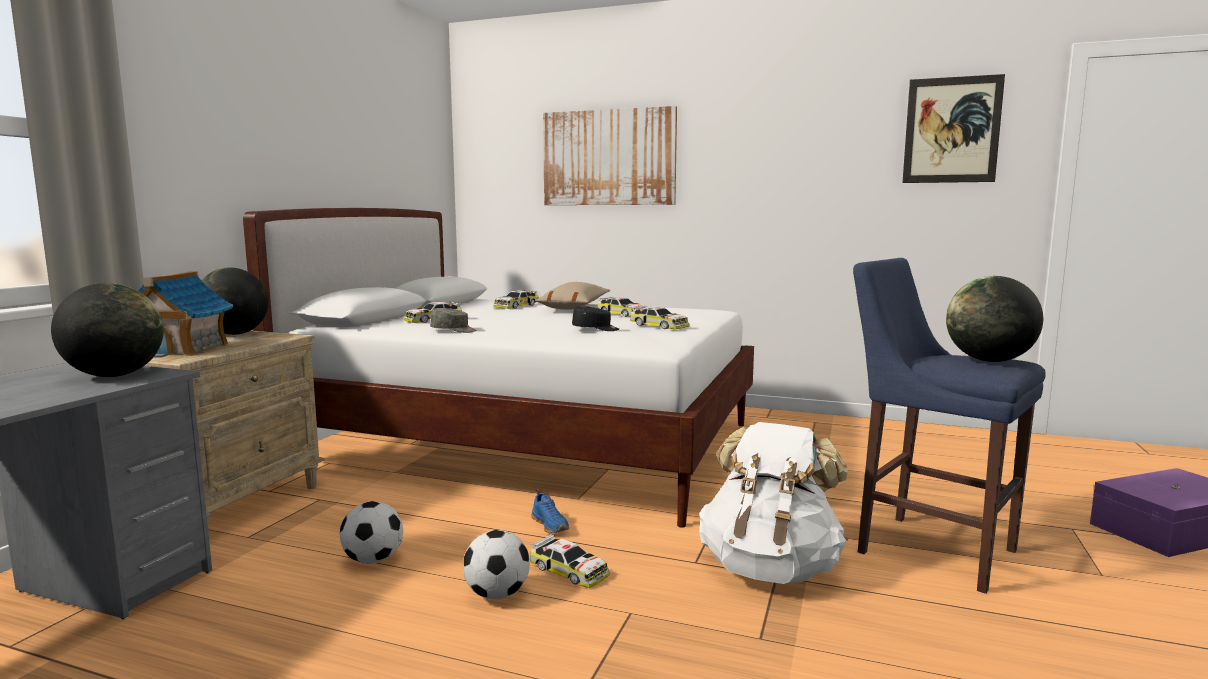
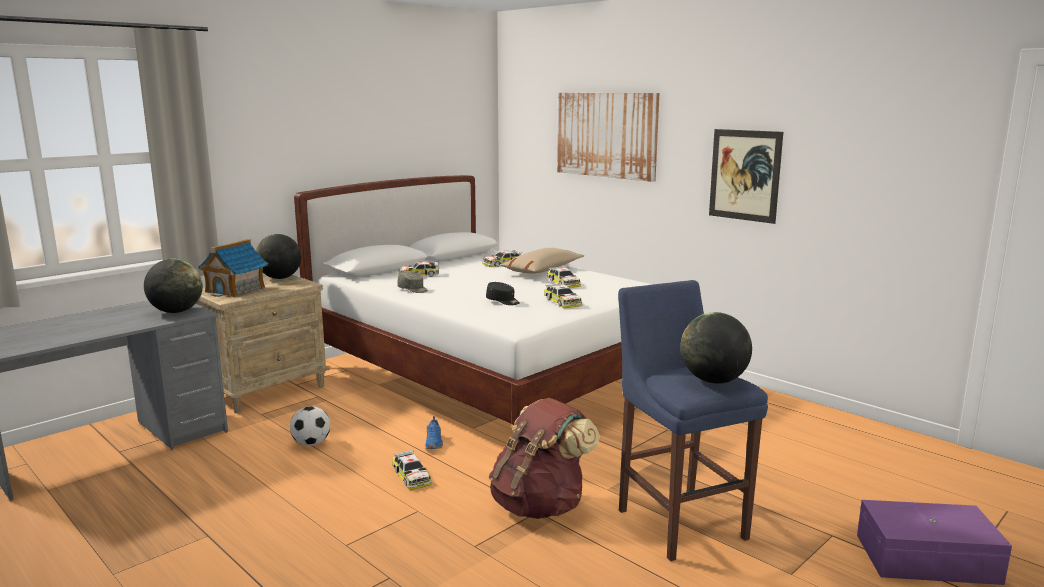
camera: 25 degrees right, 5 degrees up
(497, 594) = (356, 481): football -> none
(770, 568) = (540, 505): white backpack -> brown backpack
(951, 130) = (895, 132): picture -> picture (744, 175)

